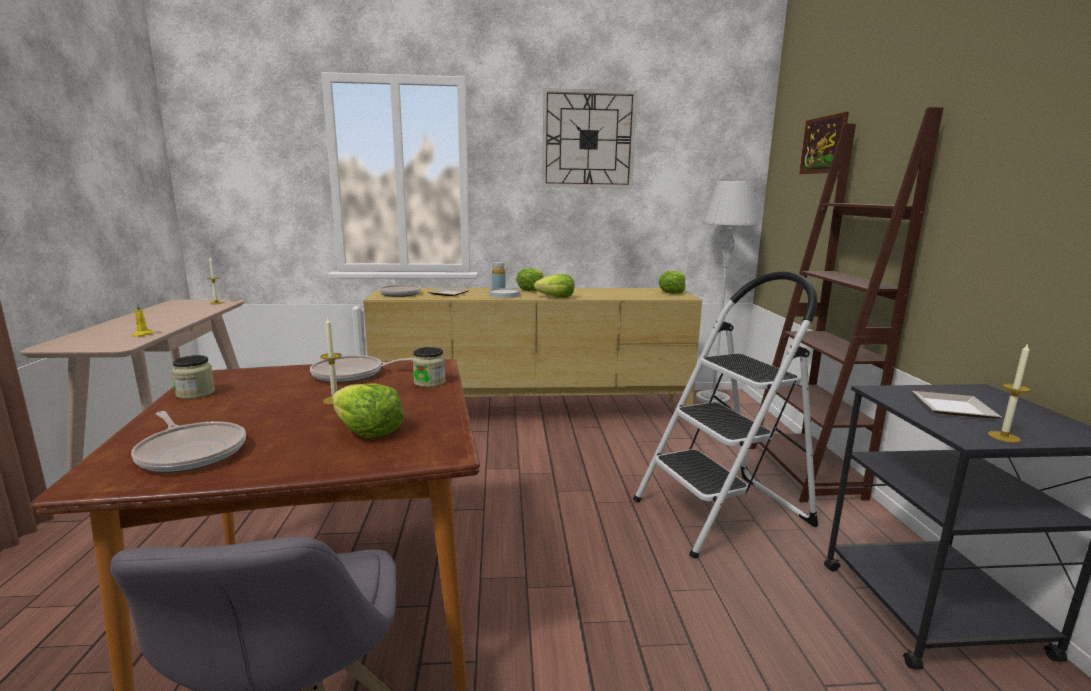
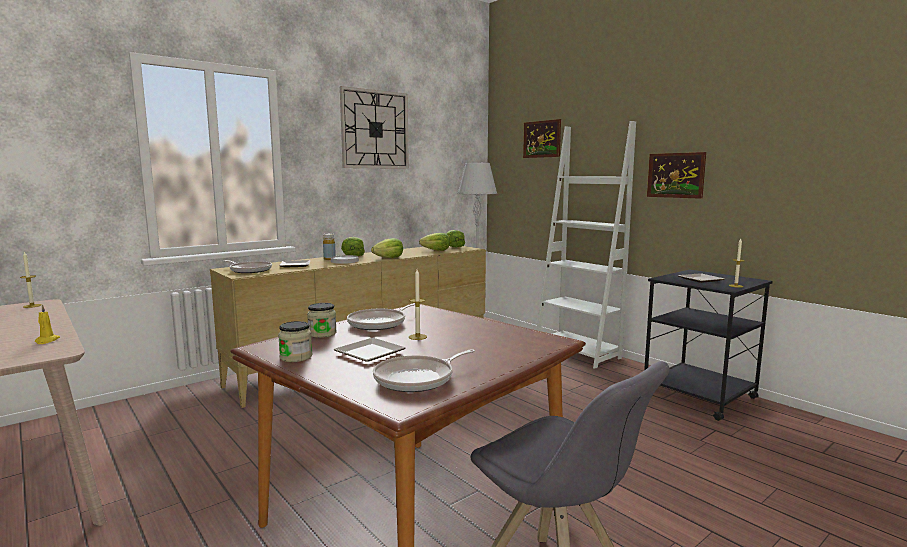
camera: 35 degrees left, 5 degrees down
(191, 452) = (418, 379): frying pan -> frying pan turned 135 degrees clockwise
(251, 406) = (370, 352): none -> plate
(367, 431) = (490, 344): lettuce -> lettuce (436, 250)
(429, 382) = (447, 317): jar -> jar (322, 334)
(727, 513) = (568, 384): step ladder -> none
(804, 471) = (577, 353): brown bookcase -> white bookcase
(994, 207) = (675, 175): none -> picture

